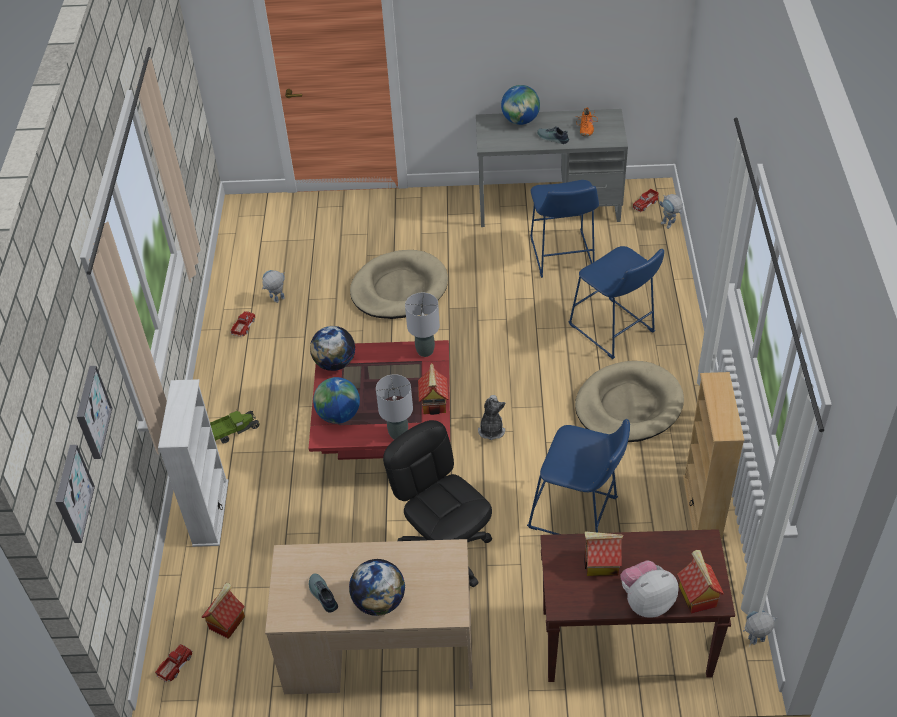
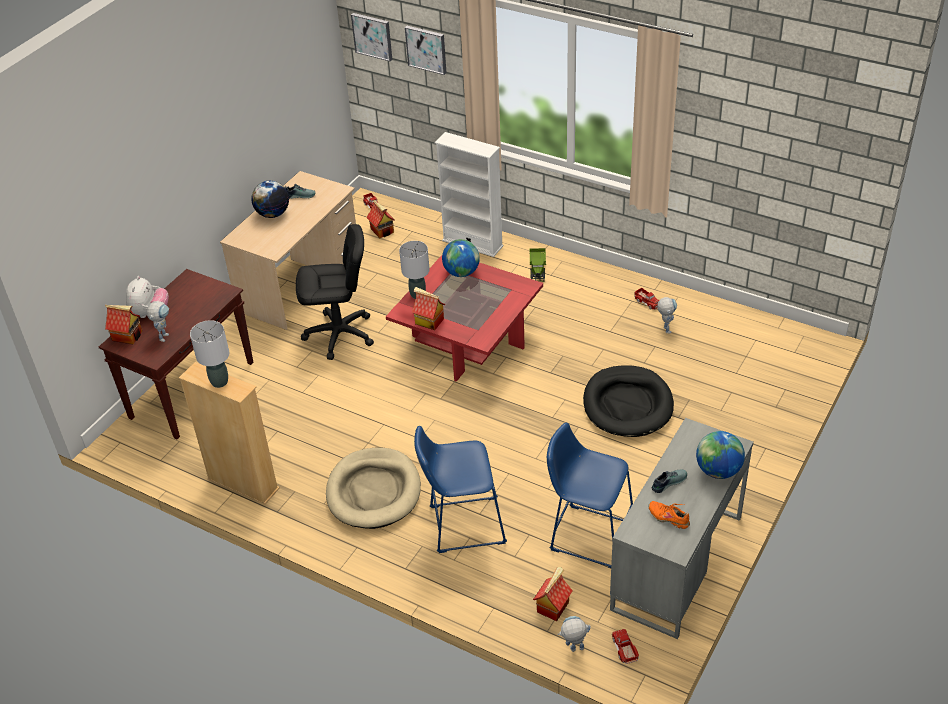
camera: 120 degrees right, 5 degrees down
(334, 363) = (515, 285): globe -> none
(399, 288) = (627, 404): beige dog bed -> black dog bed
(425, 351) = (486, 335): grey table lamp -> grey table lamp (219, 382)
(491, 430) = (423, 399): plush toy -> none
(577, 515) = (305, 412): blue stool -> none
(600, 565) = (194, 305): toy house -> toy house (552, 606)
(754, 643) = (126, 453): toy robot -> toy robot (164, 335)

